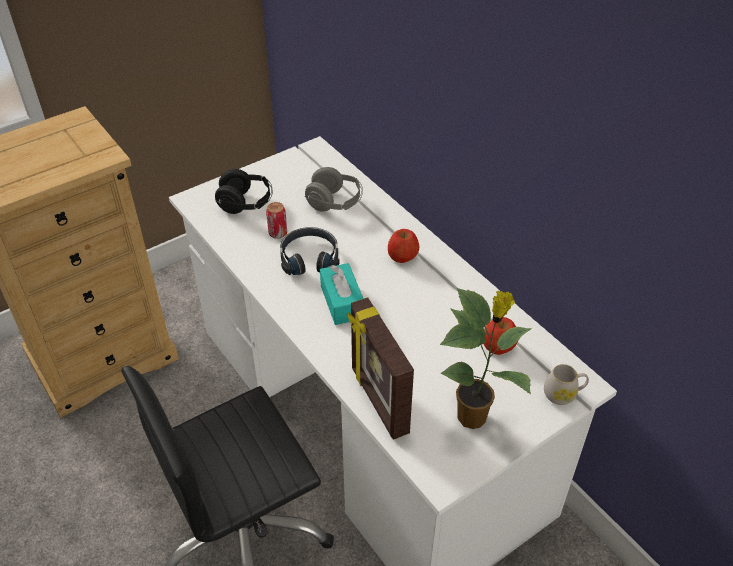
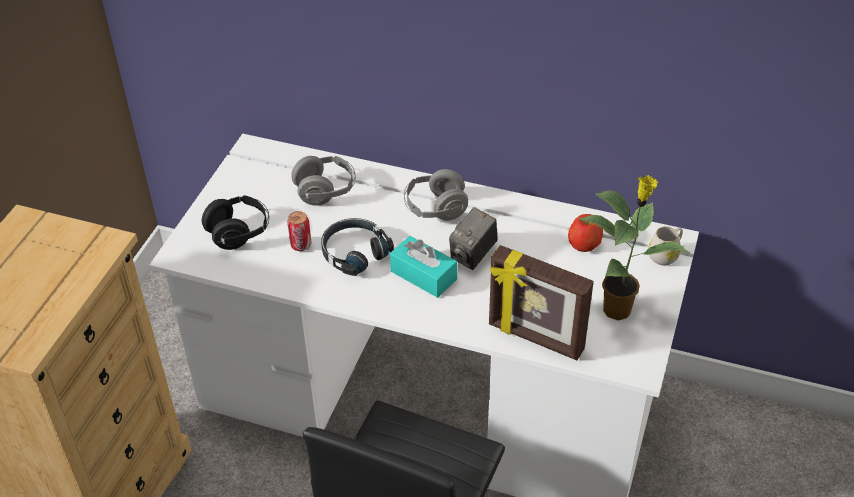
camera: 35 degrees left, 0 degrees up
(395, 307) = (473, 255): none -> camera
(402, 256) = (435, 209): apple -> grey headphones

